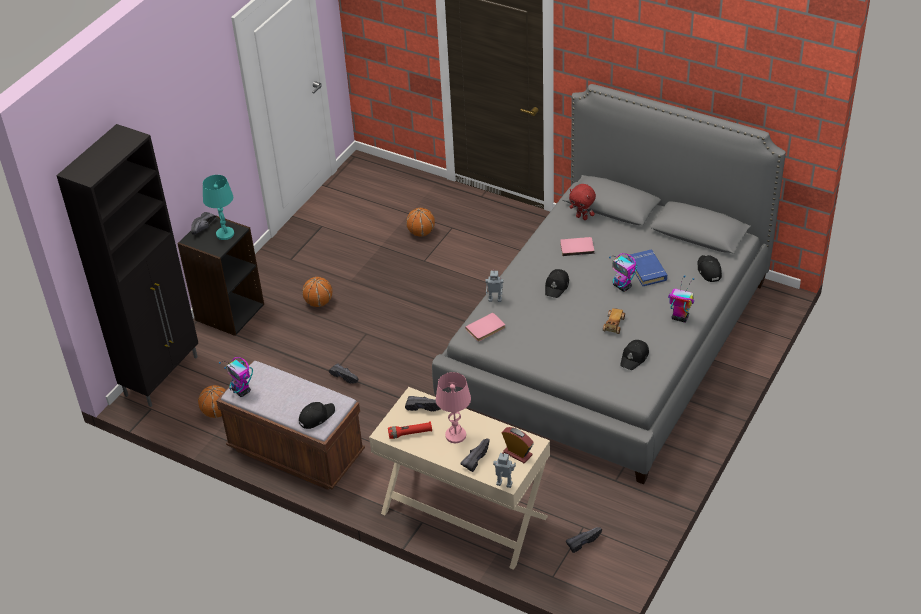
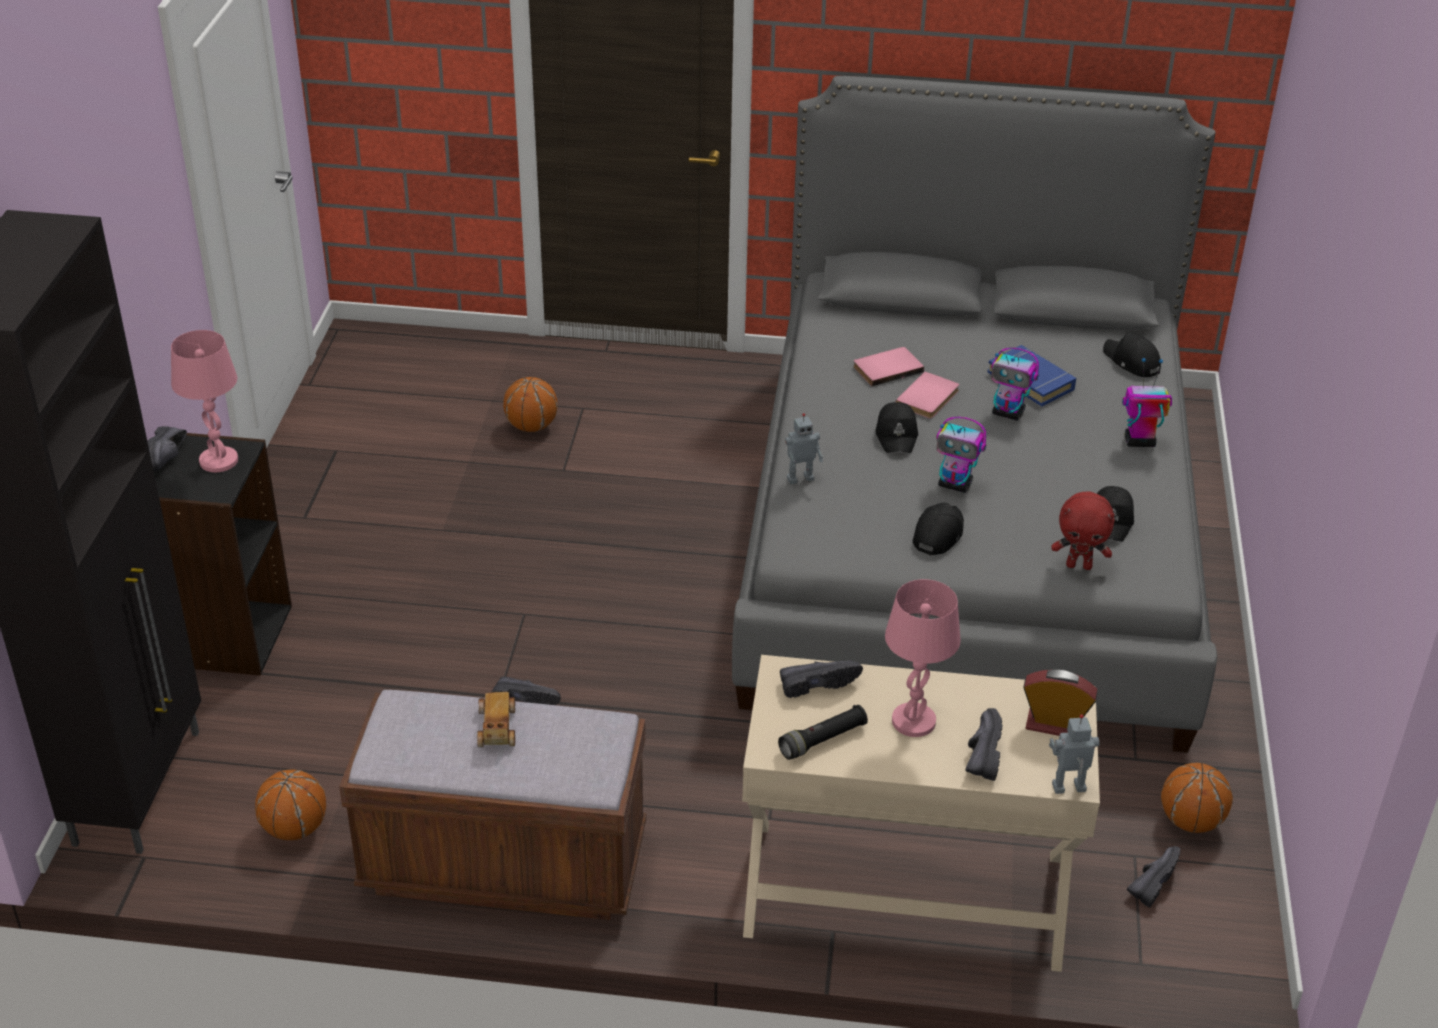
camera: 25 degrees left, 5 degrees down
(225, 234) = (219, 461): turquoise table lamp -> pink table lamp
(241, 391) = (390, 753): toy robot -> toy robot (956, 485)
(316, 417) = (578, 765): black cap -> black cap (938, 534)
(318, 303) = (401, 580): basketball -> basketball (1190, 821)
(410, 433) = (822, 740): red flashlight -> black flashlight
(486, 329) = (819, 530): pink book -> pink book (929, 398)
(582, 217) = (863, 322): red plush toy -> red plush toy (1079, 565)
(613, 325) = (1037, 476): toy car -> toy car (497, 729)

